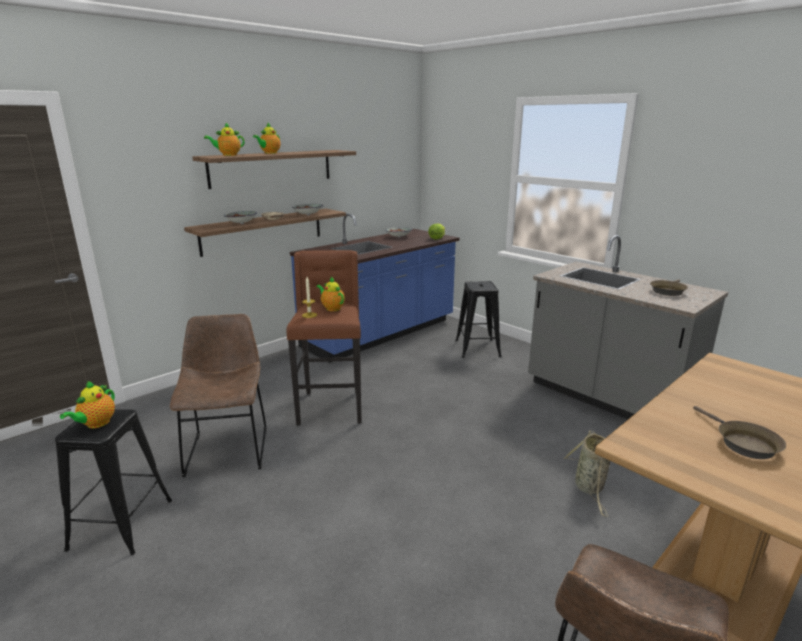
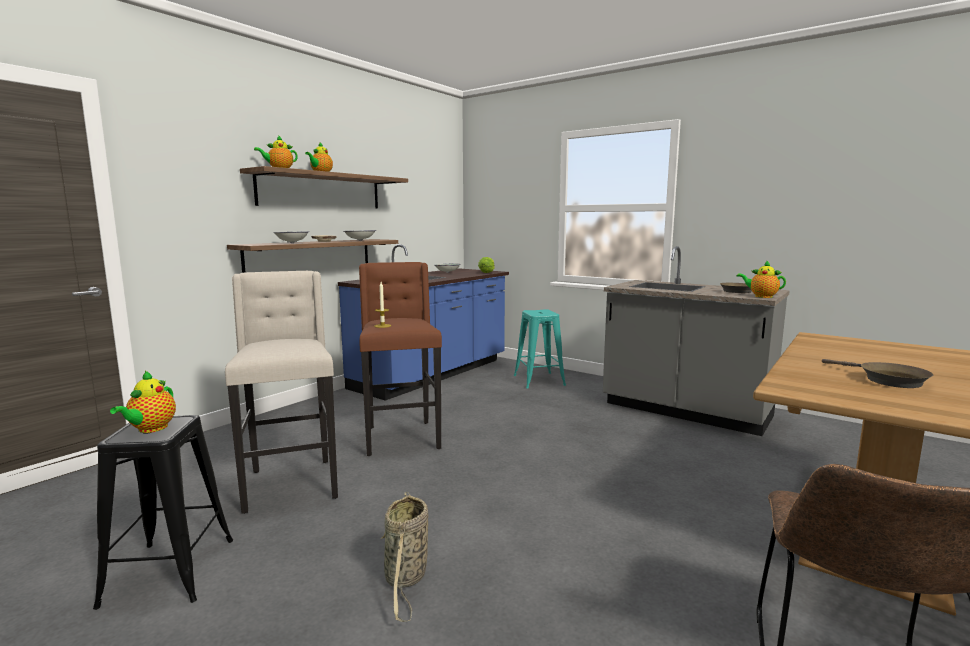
camera: 10 degrees left, 10 degrees down
(228, 448) = (291, 483): brown chair -> beige stool
(332, 308) = (404, 321): teapot -> teapot (761, 296)
(477, 348) = (538, 380): black stool -> turquoise stool
(589, 488) = (706, 483): basket -> basket (406, 579)

